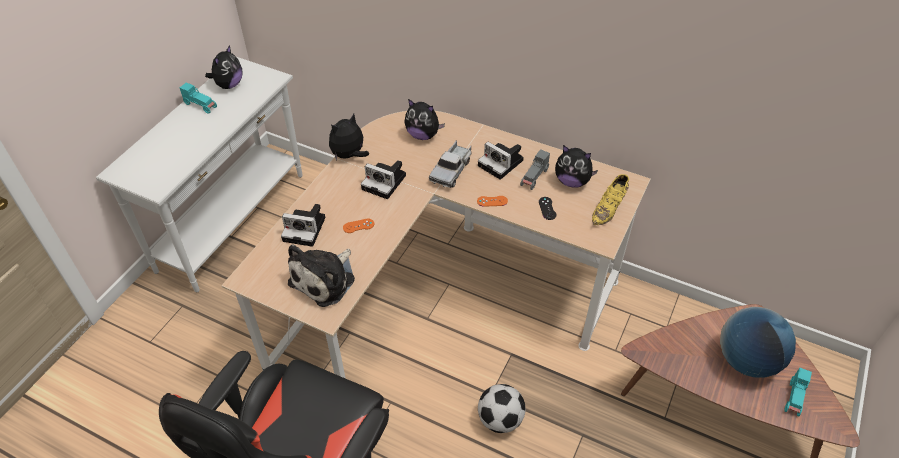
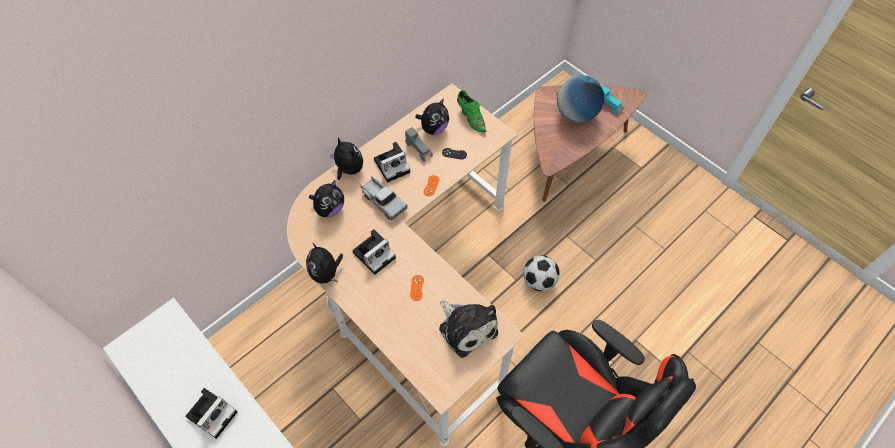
camera: 70 degrees left, 10 degrees up
(201, 105) = (171, 397): turquoise toy car -> none
(229, 85) = (152, 362): plush toy -> plush toy (348, 170)
(306, 229) = (403, 330): camera -> camera (213, 412)
(609, 209) = (471, 118): yellow shoe -> green shoe

